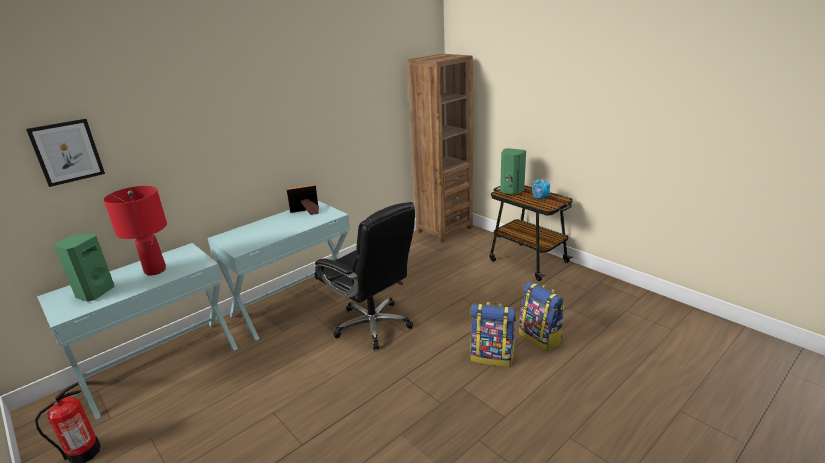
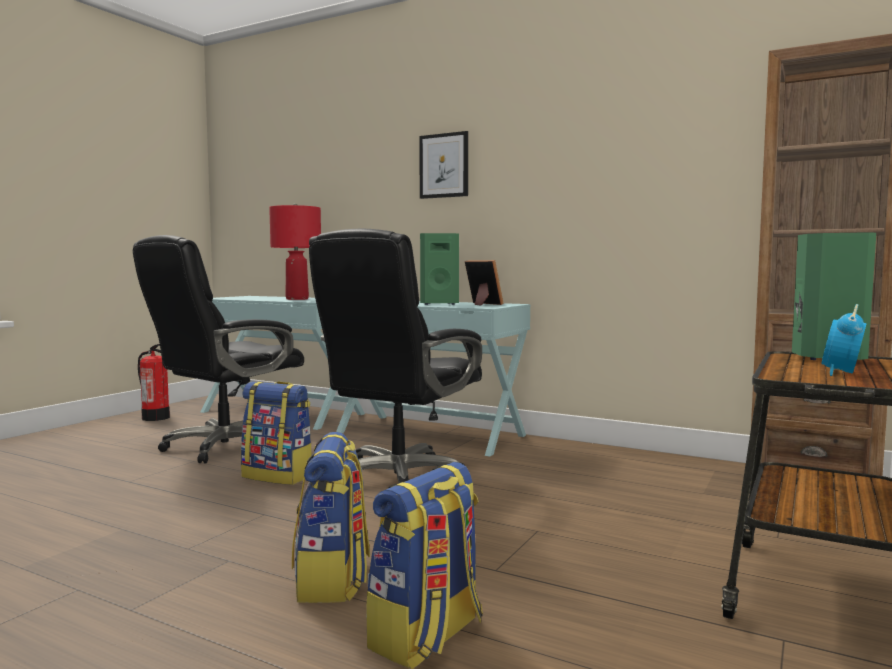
camera: 70 degrees right, 20 degrees down
(67, 152) = (295, 168): picture -> picture (444, 165)
(94, 292) = (252, 297): green speaker -> green speaker (439, 304)
(243, 396) = (227, 445): none -> black office chair
(339, 369) = (279, 476): none -> backpack

